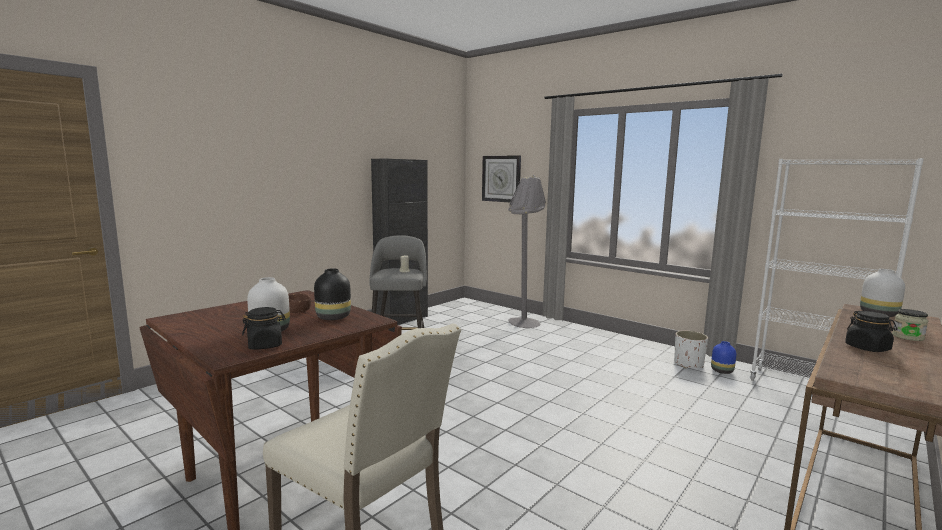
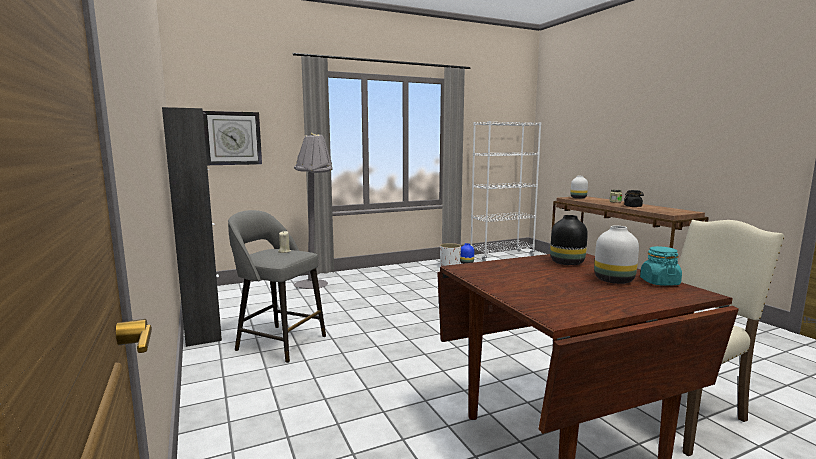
camera: 65 degrees left, 0 degrees up
(265, 345) = (659, 282): black jar -> turquoise jar
(297, 311) = (539, 271): brown bowl -> none

